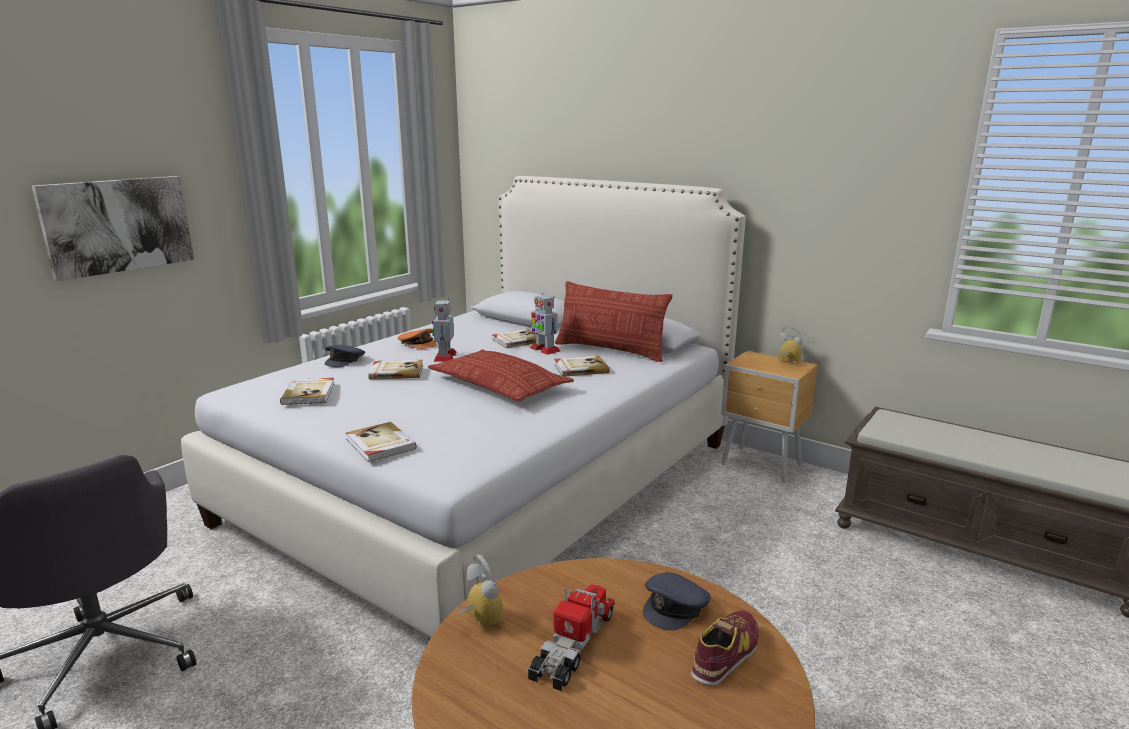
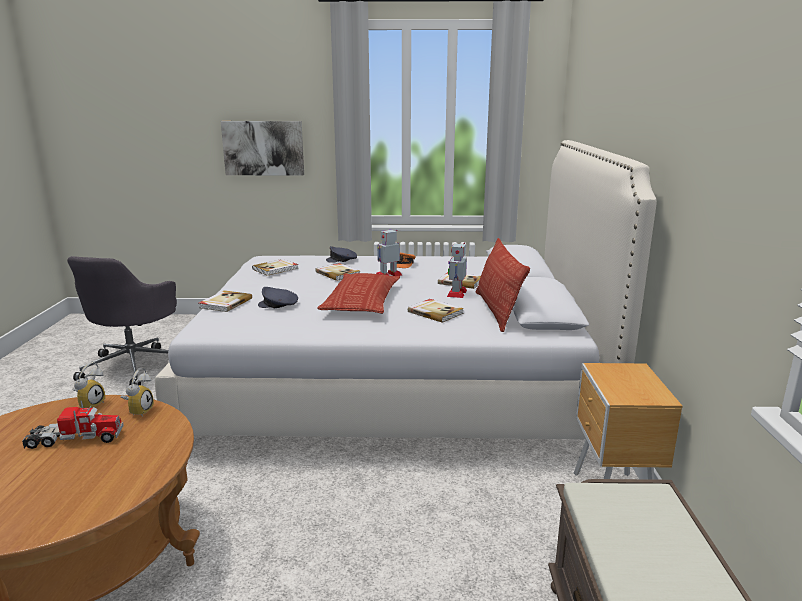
camera: 55 degrees right, 0 degrees up
(675, 607) = (135, 462): grey cap -> grey cap (278, 305)
(726, 654) = (82, 496): shoe -> none
(786, 362) = (649, 388): alarm clock -> alarm clock (139, 411)

